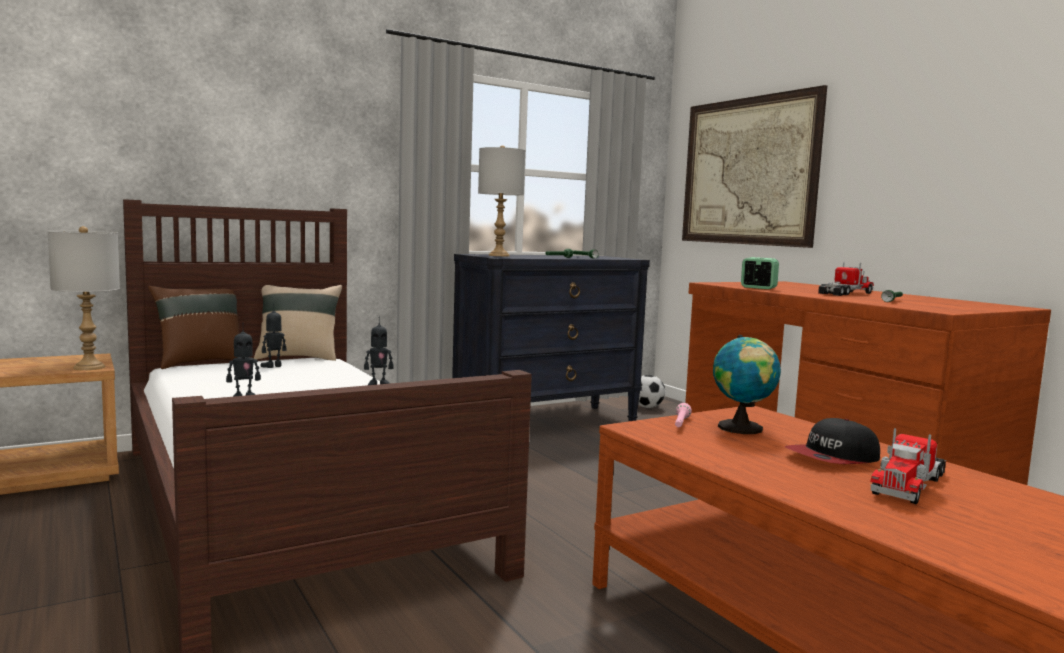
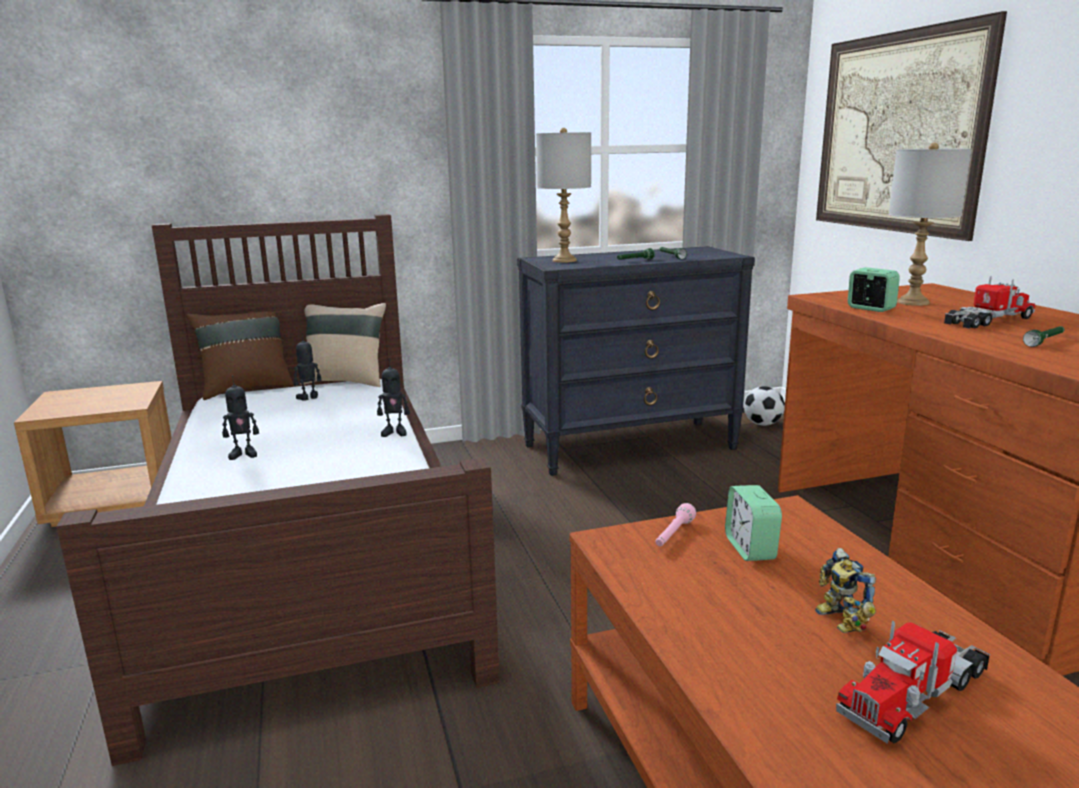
camera: 15 degrees right, 10 degrees up
(90, 367) = (127, 404): grey table lamp -> grey table lamp (913, 302)
(742, 429) = (750, 548): globe -> alarm clock
(833, 458) = (837, 621): cap -> toy robot

